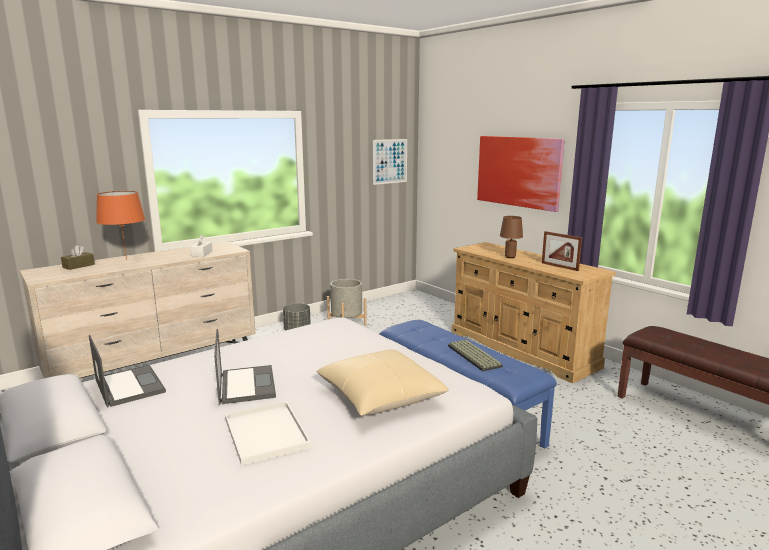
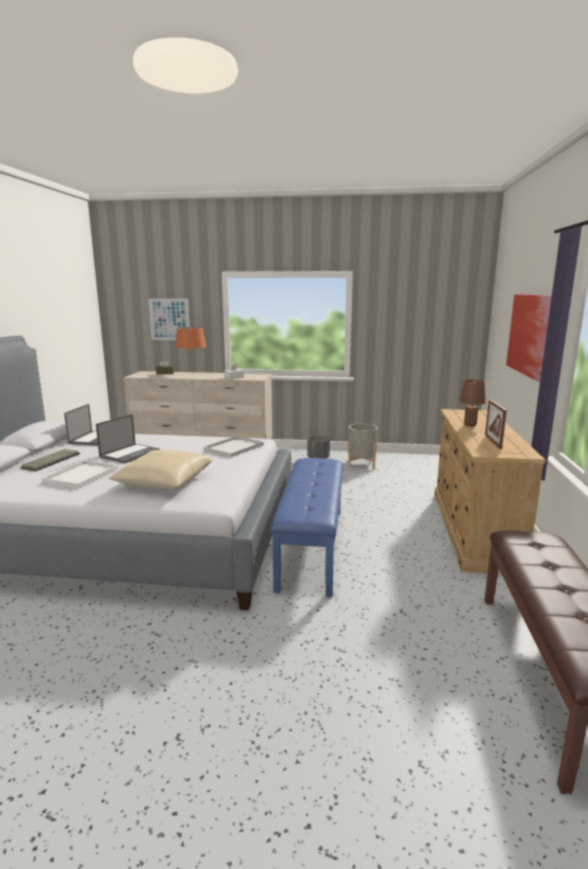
camera: 45 degrees right, 0 degrees up
(338, 336) = (234, 447): none -> white tray
(390, 161) = (451, 320): picture -> picture (169, 319)
(472, 356) = (306, 491): keyboard -> keyboard (51, 460)

